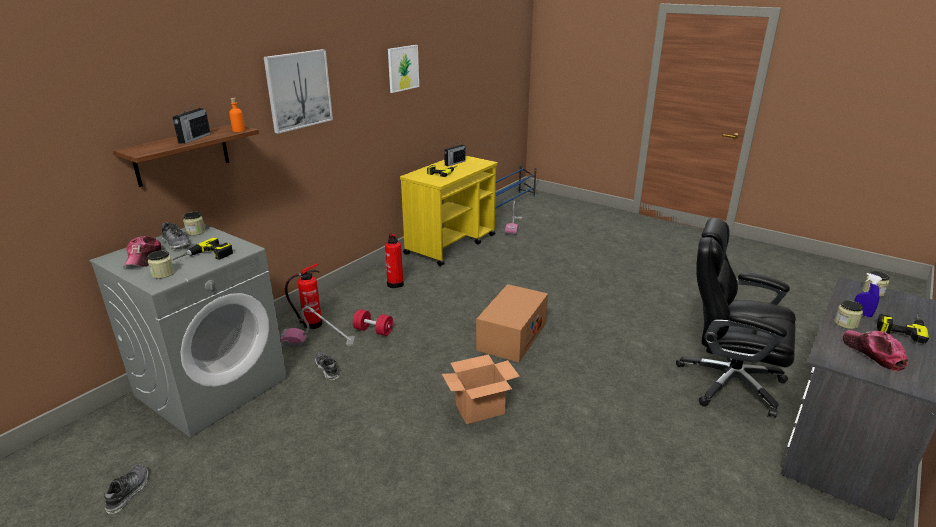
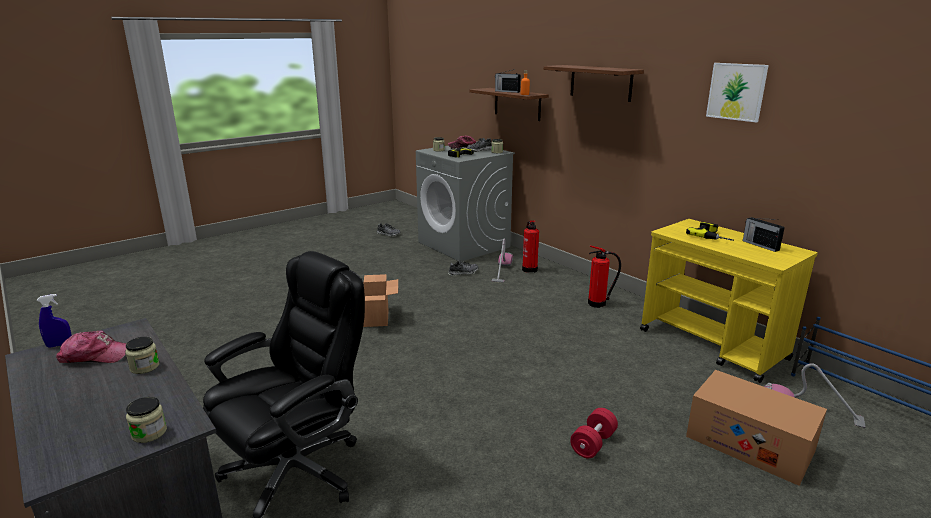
camera: 105 degrees right, 5 degrees down
(298, 90) = (600, 83): picture -> shelf
(373, 330) = (509, 289): red dumbbell -> red dumbbell (593, 443)
(512, 336) = (470, 349): cardboard box -> cardboard box (749, 443)
(861, 314) = (137, 389): blue spray bottle -> blue spray bottle (59, 345)
(900, 326) = (84, 403): power drill -> none

